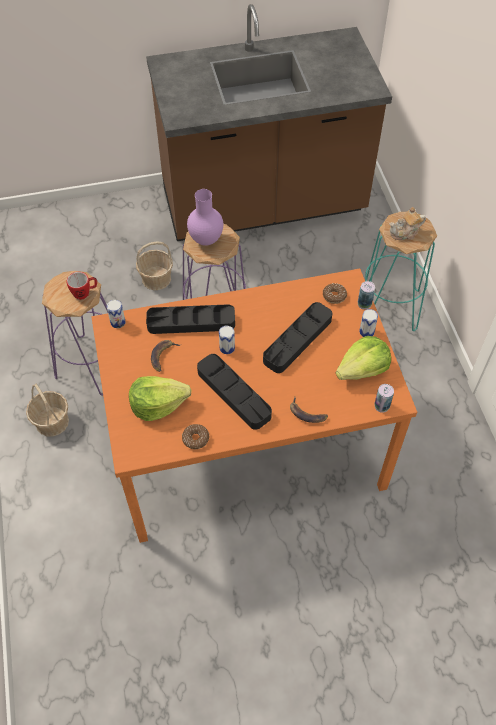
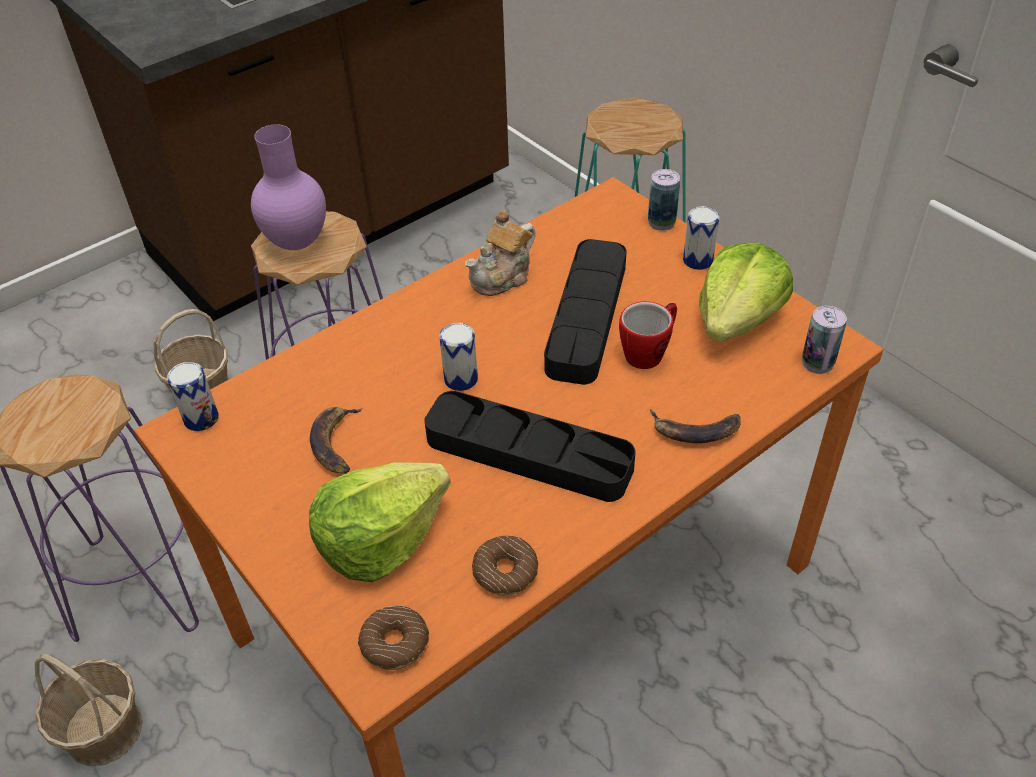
camera: 25 degrees left, 10 degrees down
(84, 293) = (91, 409): mug -> mug (649, 352)
(191, 322) = (360, 362): black tray -> none
(334, 296) = (601, 228): donut -> donut (395, 643)
(405, 233) = (632, 126): teapot -> teapot (503, 277)

